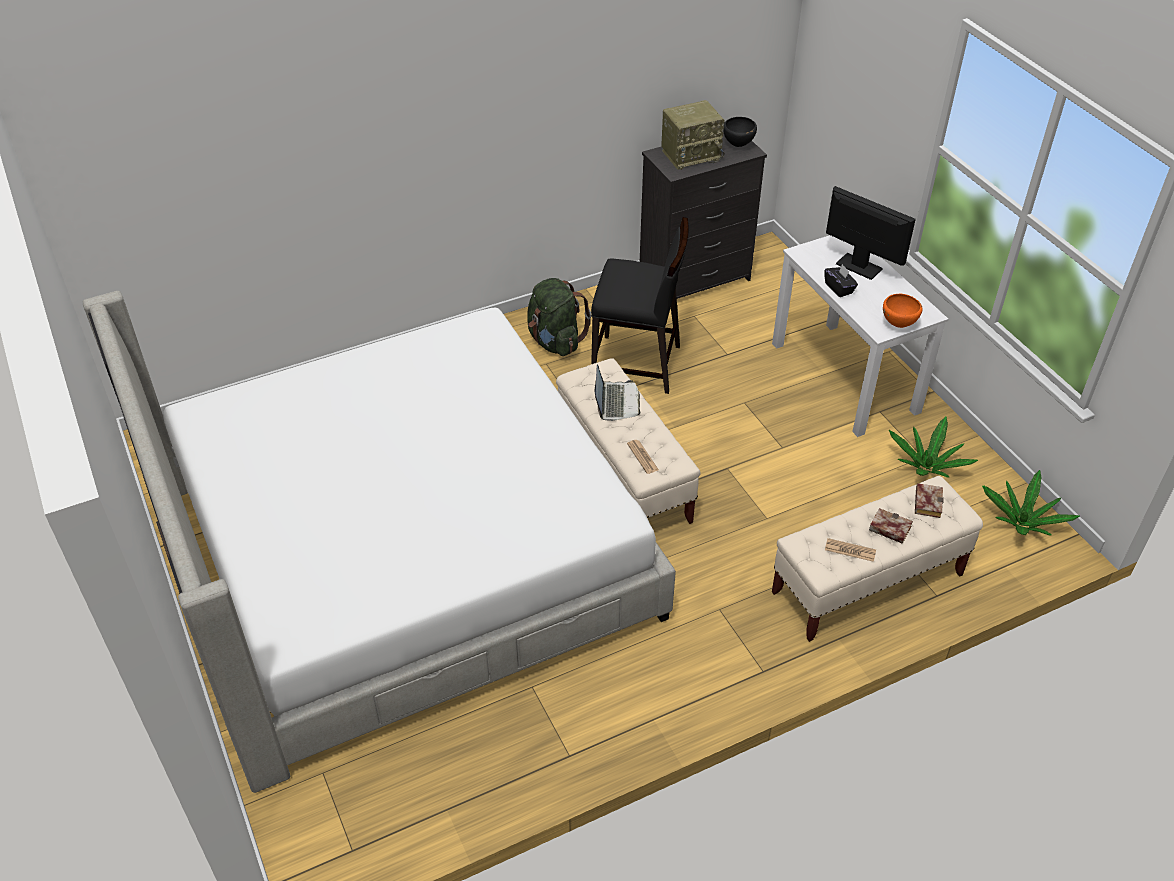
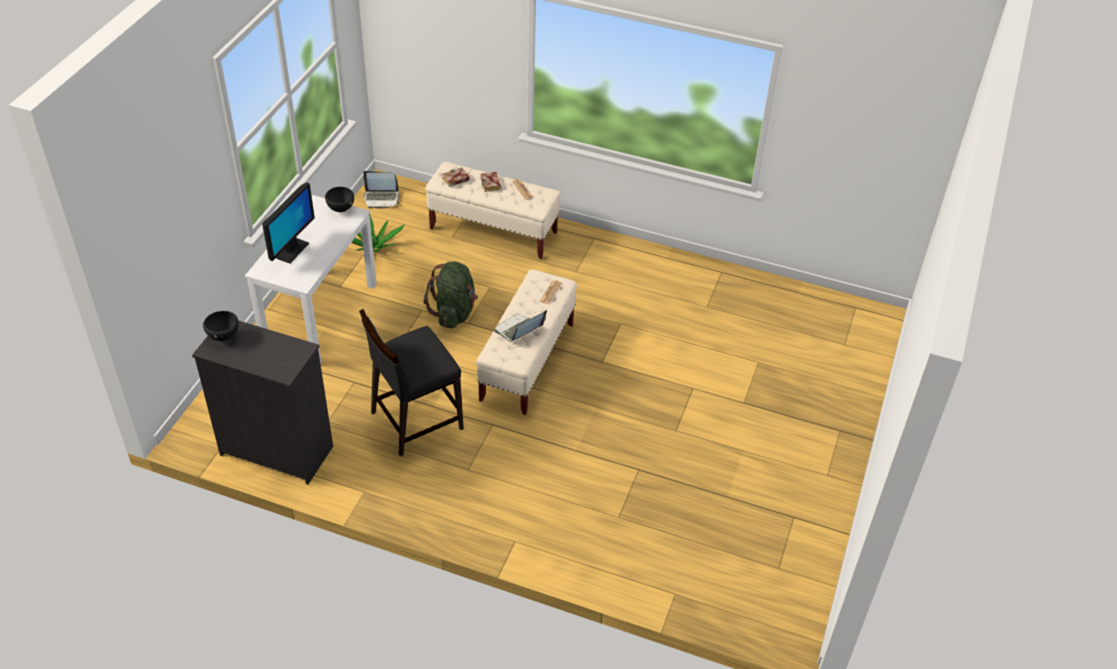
camera: 135 degrees left, 0 degrees up
(401, 557) = (706, 414): bed -> none
(555, 341) = (438, 481): green backpack -> green backpack (454, 313)
(637, 364) = (415, 420): black chair -> black chair turned 90 degrees counterclockwise
(691, 154) = (266, 355): radio -> none
(839, 288) = (328, 248): black tissue box -> none
(859, 267) = (291, 251): monitor -> monitor turned 150 degrees counterclockwise
(899, 324) = (340, 210): orange bowl -> black bowl
(1022, 523) = (381, 198): potted plant -> laptop

